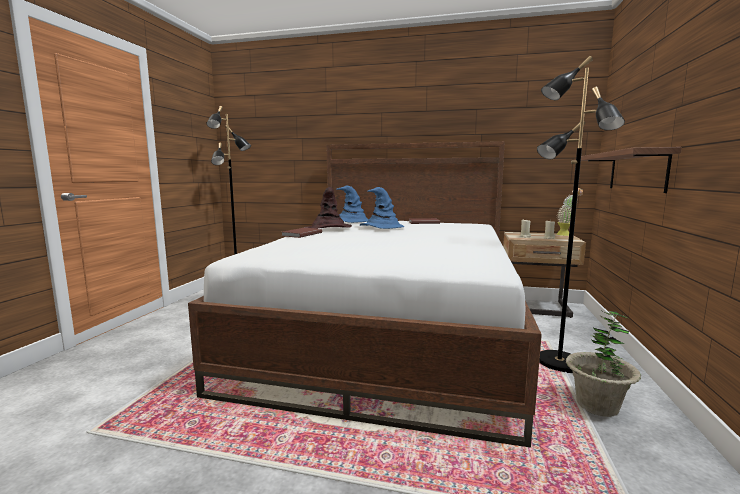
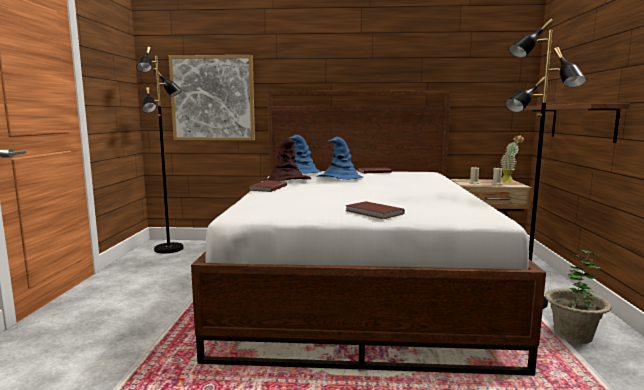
camera: 10 degrees left, 0 degrees up
(279, 152) = (213, 98): none -> picture
(370, 260) = (374, 212): none -> brown book

